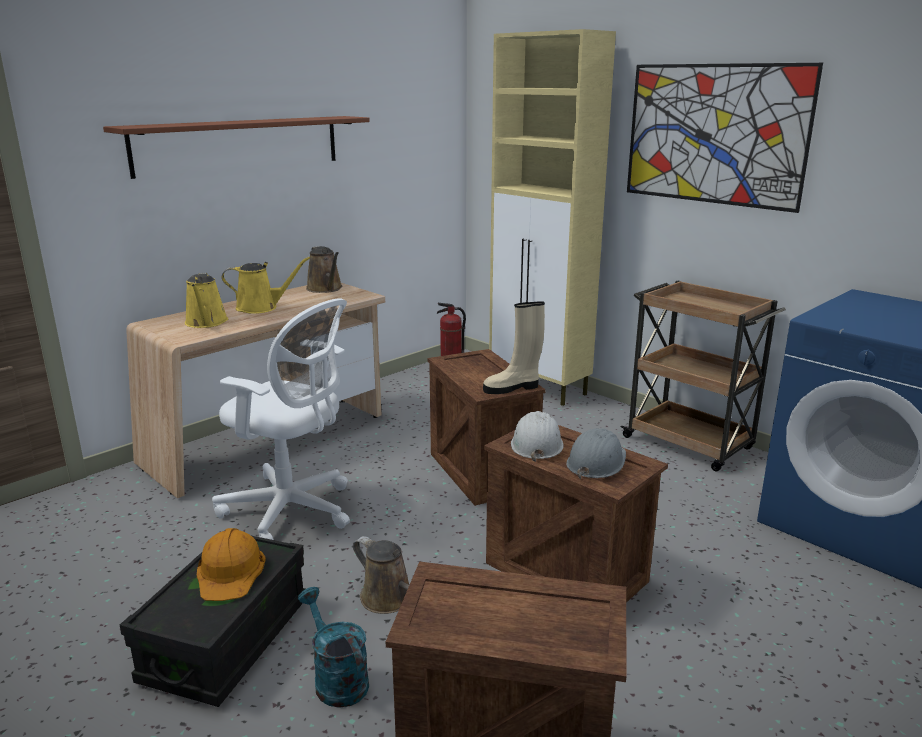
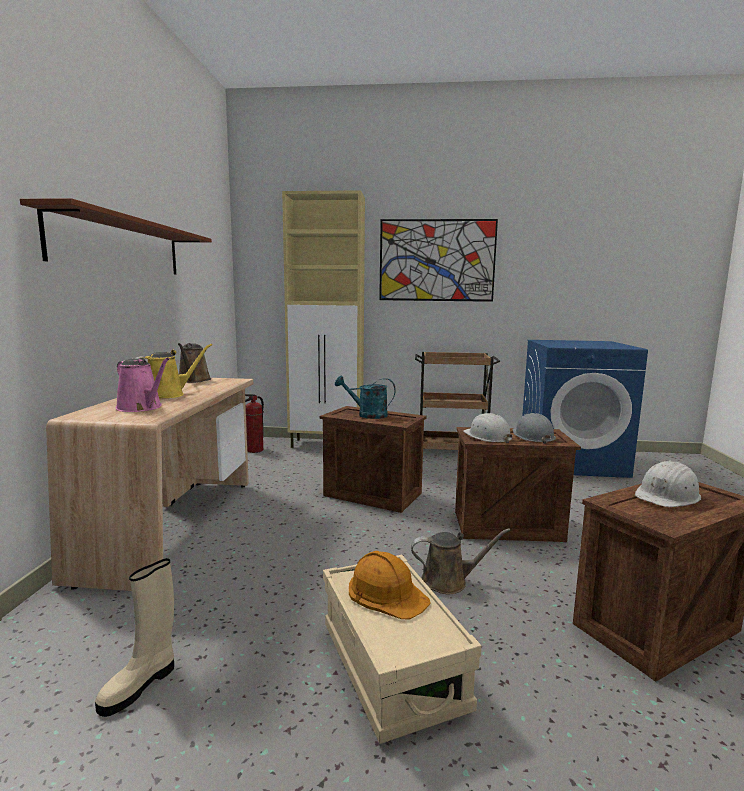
camera: 40 degrees left, 10 degrees down
(206, 323) = (142, 408): yellow watering can -> pink watering can
(226, 640) = (391, 667): black storage box -> beige storage box
(292, 511) = (283, 562): white office chair -> none
(325, 289) = (193, 380): brown watering can -> brown watering can turned 60 degrees clockwise
(336, 678) = (505, 643): turquoise watering can -> turquoise watering can (367, 415)
(512, 388) = (409, 418): beige boot -> beige boot (140, 685)
(523, 603) = (667, 495): none -> white hard hat

